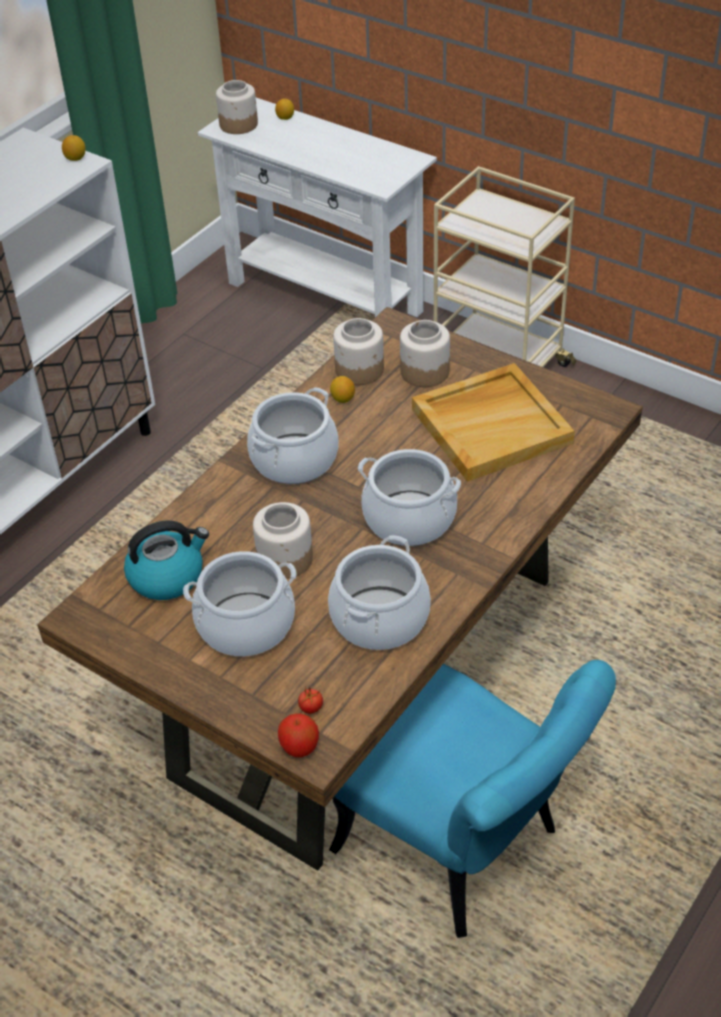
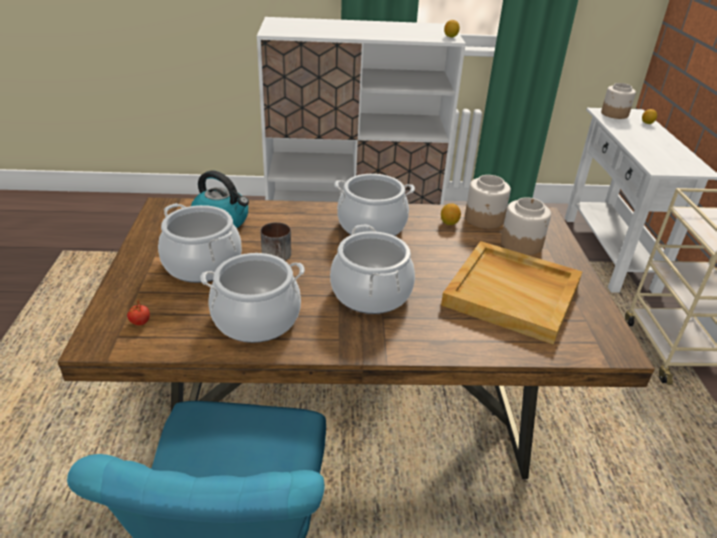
camera: 50 degrees right, 10 degrees down
(285, 558) = (278, 256): jar -> mug
(299, 747) = (96, 332): apple -> none

